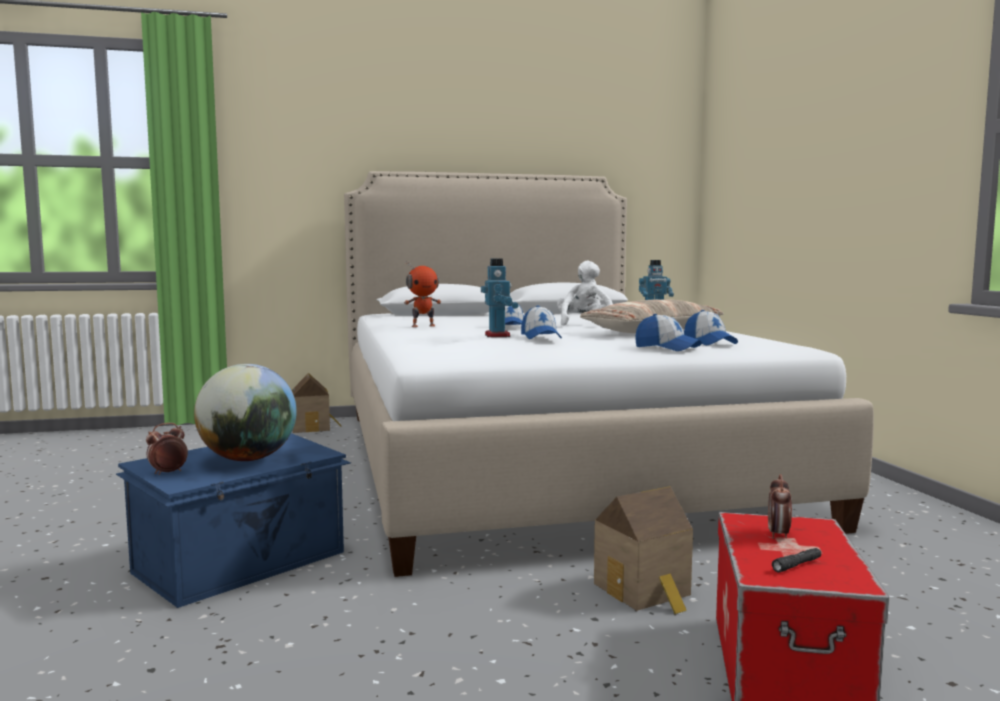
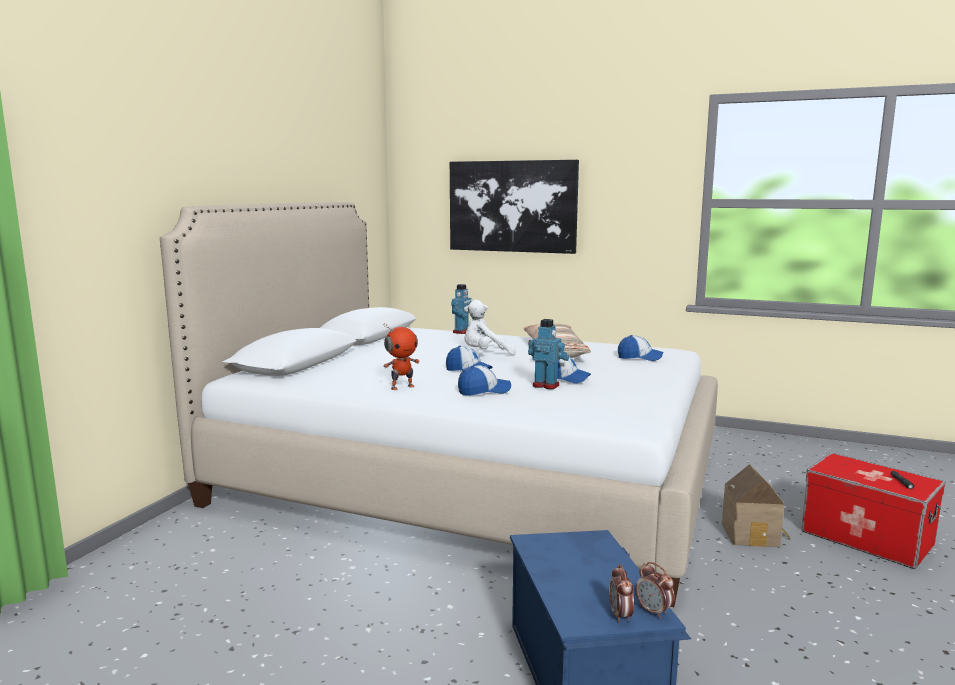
camera: 55 degrees left, 5 degrees up
(248, 459) = (602, 570): globe -> none
(313, 427) = (180, 535): toy house -> none
(423, 326) = (402, 387): toy robot -> toy robot turned 45 degrees clockwise
(584, 325) = (485, 354): white plush toy -> white plush toy turned 60 degrees counterclockwise
(667, 348) = (655, 369): cap -> cap (484, 391)
(778, 534) = (853, 470): alarm clock -> alarm clock (653, 611)
(786, 171) = (512, 206): none -> picture

